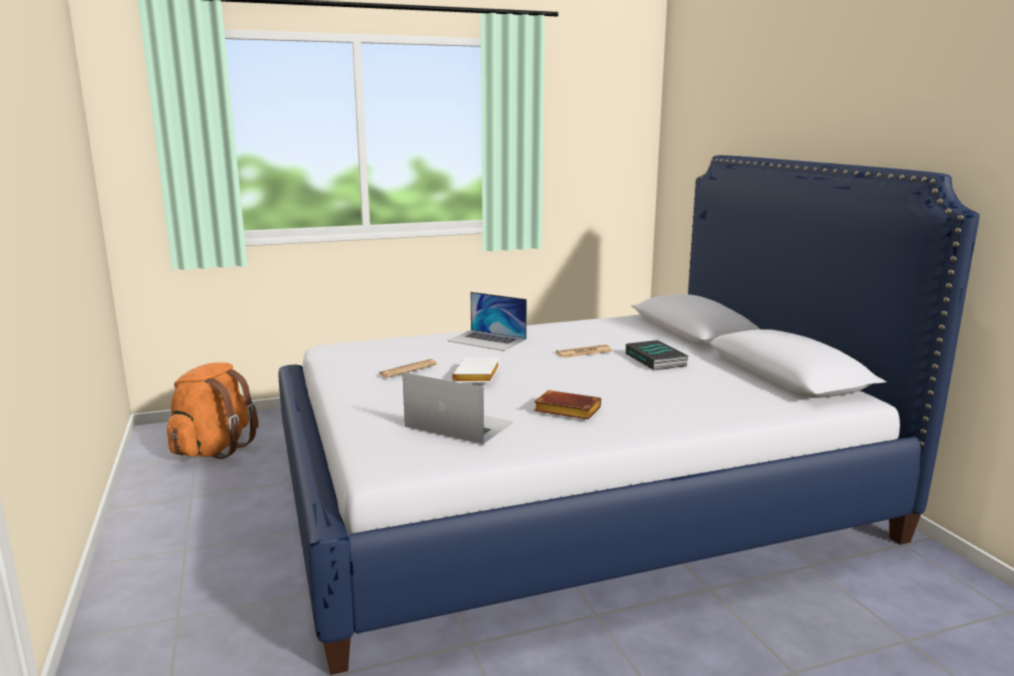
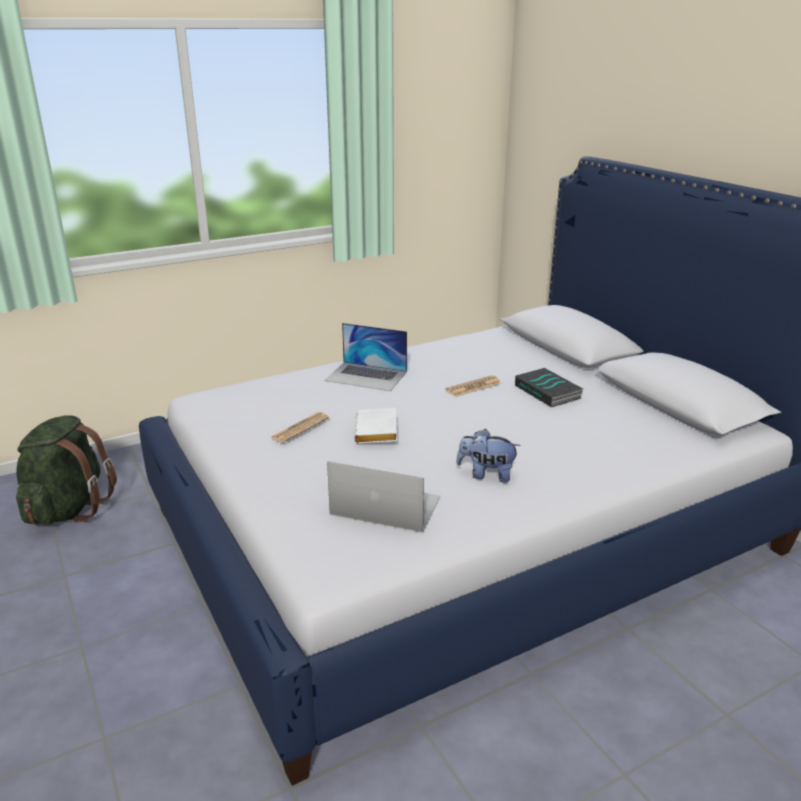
camera: 10 degrees left, 10 degrees up
(214, 449) = (69, 508): orange backpack -> green backpack
(565, 411) = (486, 474): brown book -> plush toy

